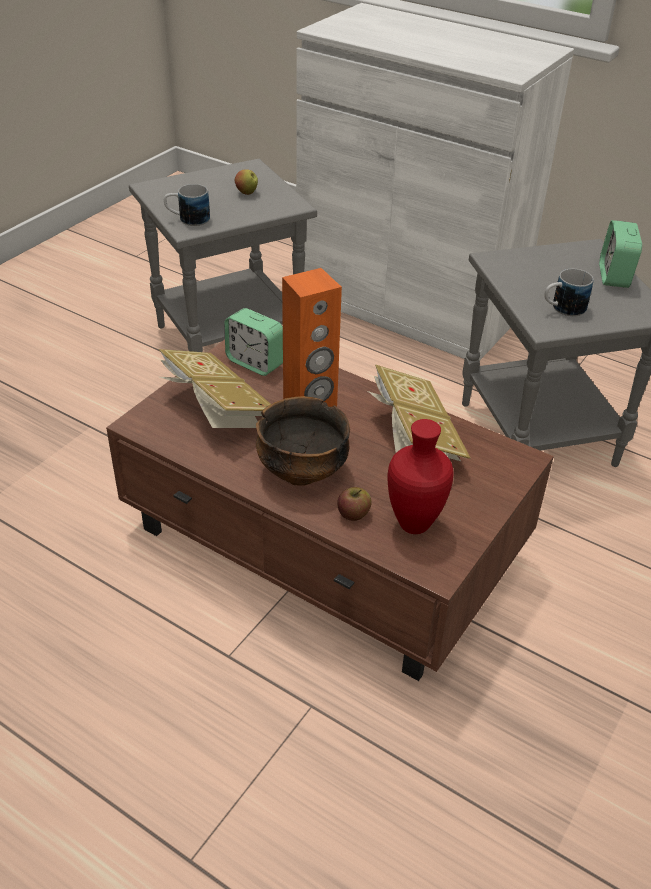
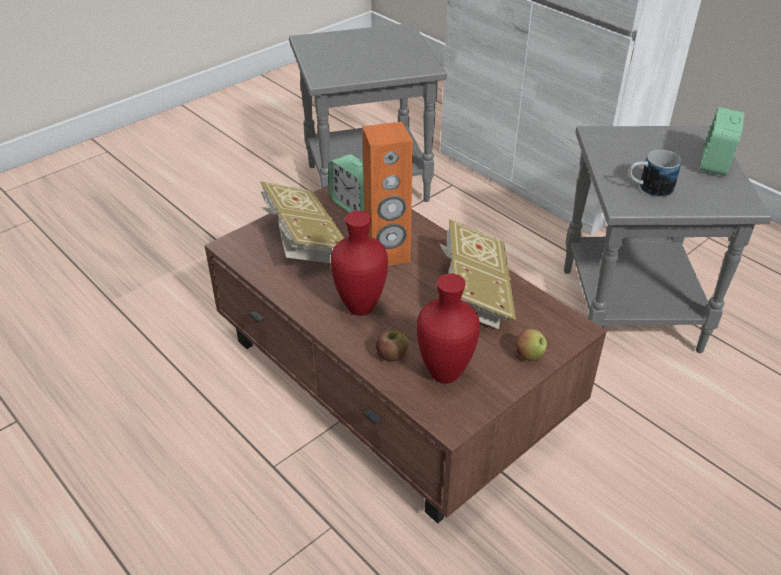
camera: 15 degrees right, 0 degrees up
(188, 219) = (327, 70): mug -> none
(246, 193) = (388, 52): apple -> apple (529, 356)
(301, 471) = (359, 308): bowl -> red vase

